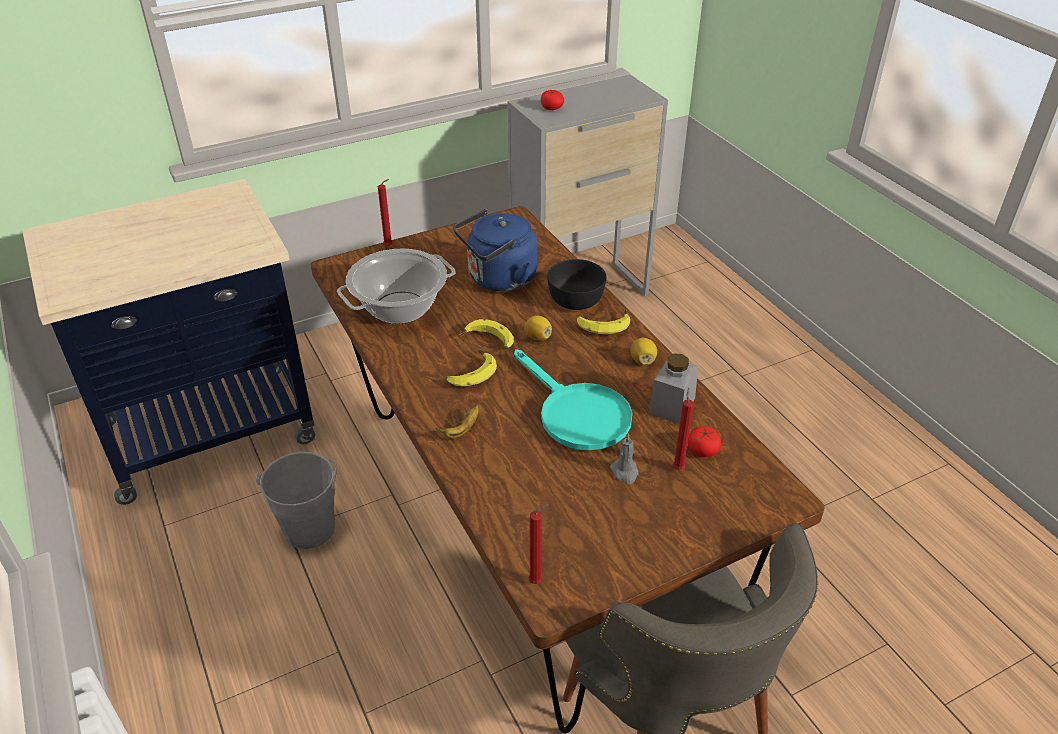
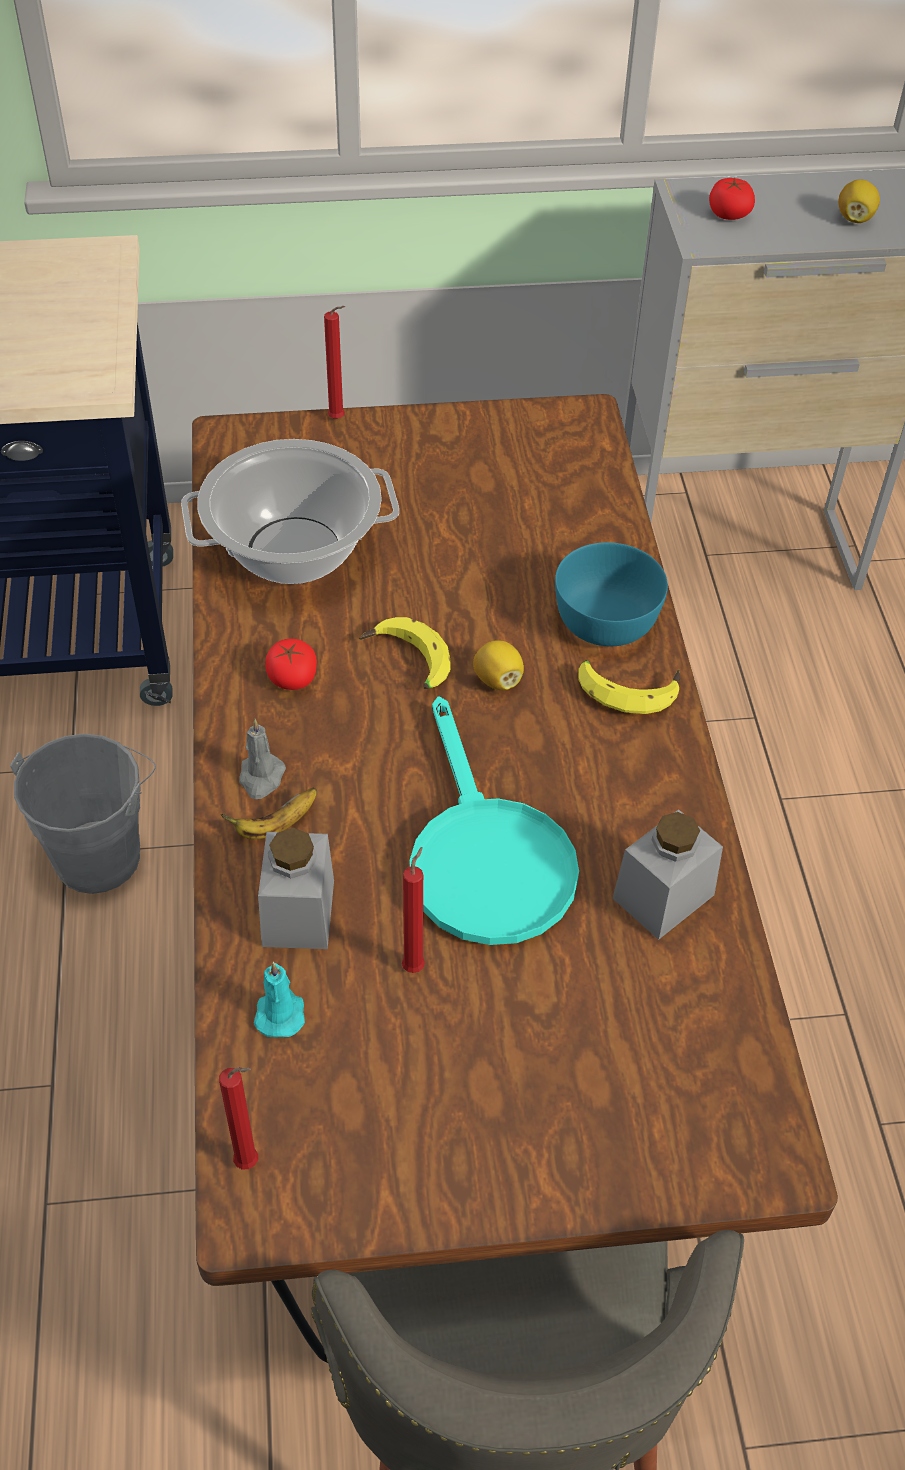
camera: 20 degrees right, 10 degrees up
(470, 373) = (345, 717): banana -> none
(496, 464) = (298, 913): none -> grey jar
(498, 279) = (490, 540): blue kettle -> none
(513, 510) = (280, 1012): none -> turquoise candle
(574, 299) = (604, 619): black bowl -> turquoise bowl
(625, 472) = (507, 1004): grey candle -> grey candle (261, 778)
(642, 360) = (660, 785): lemon -> lemon (855, 218)
(678, 467) = (608, 1027): red candle -> red candle (415, 965)
(702, 450) = (670, 1007): tomato -> tomato (292, 678)

